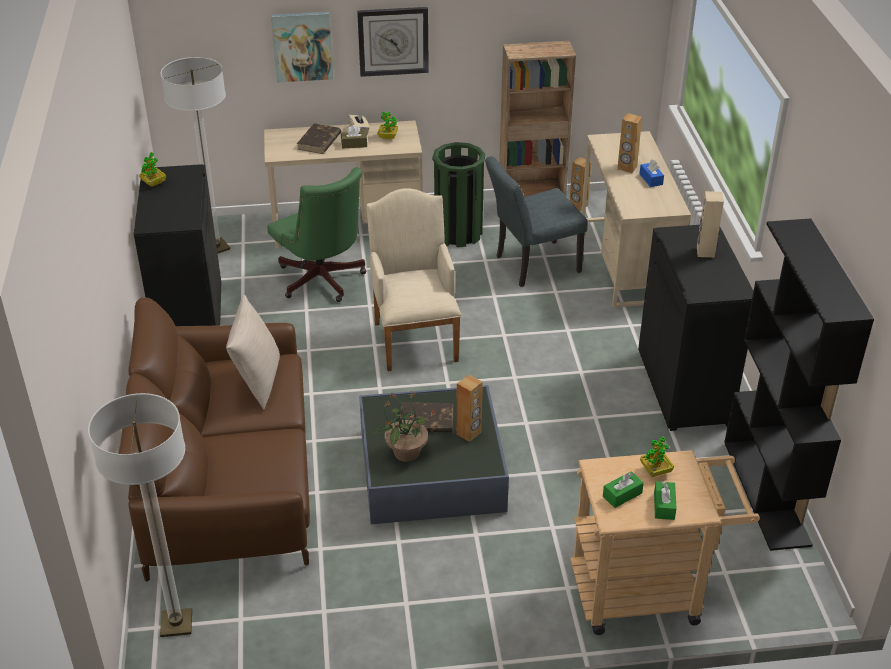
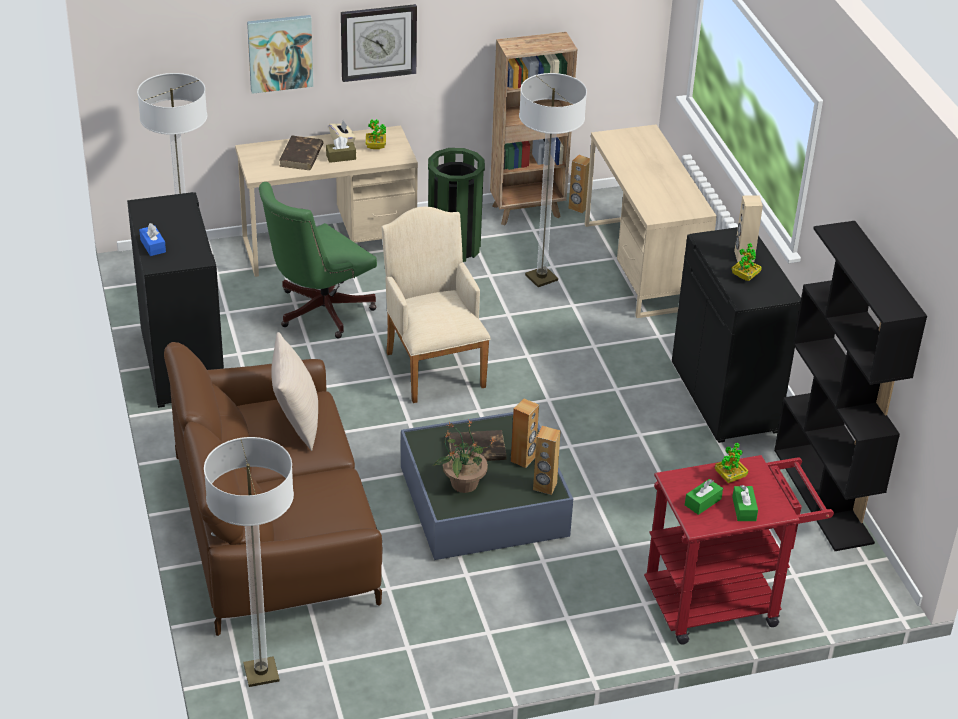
camera: 10 degrees left, 0 degrees up
(154, 183) = (147, 217): potted plant -> potted plant (745, 276)
(322, 282) = (318, 311): green office chair -> green office chair turned 90 degrees clockwise
(531, 265) = (541, 278): grey chair -> floor lamp
(627, 168) = (640, 168): brown speaker -> brown speaker (544, 487)
(648, 592) = (723, 600): beige cart -> red cart
(651, 179) = (668, 179): blue tissue box -> blue tissue box (153, 246)

